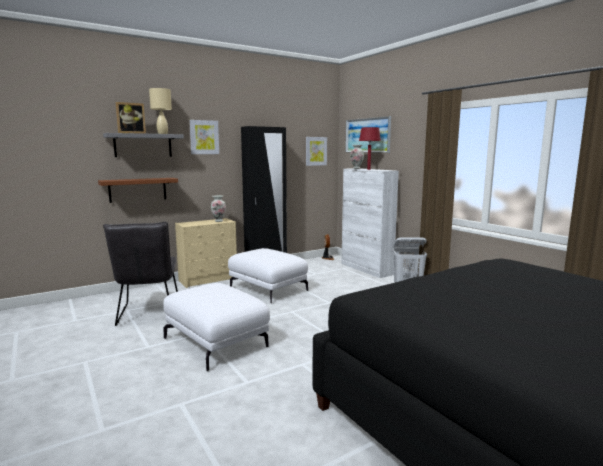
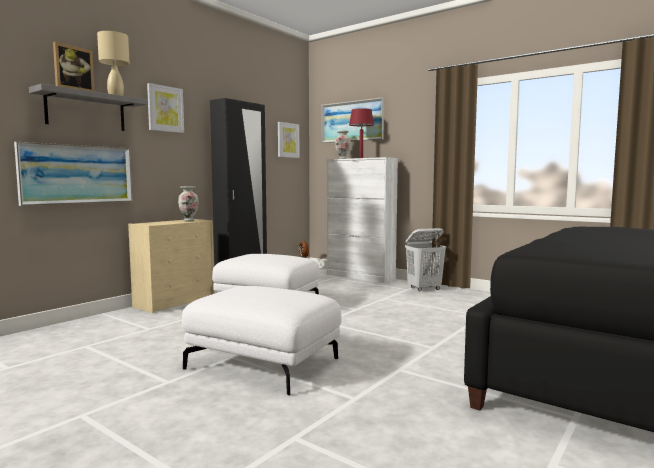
camera: 20 degrees left, 5 degrees down
(138, 190) = (77, 174): brown shelf -> picture
(148, 314) = (127, 346): grey chair -> none

